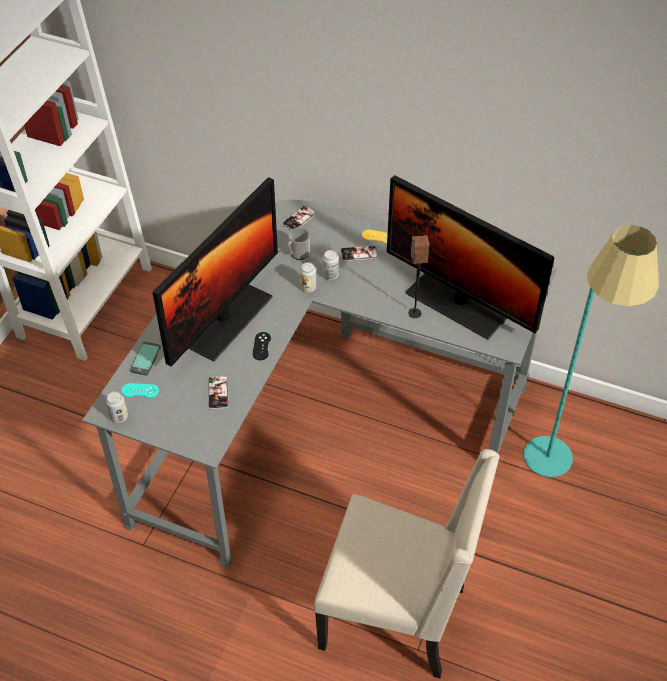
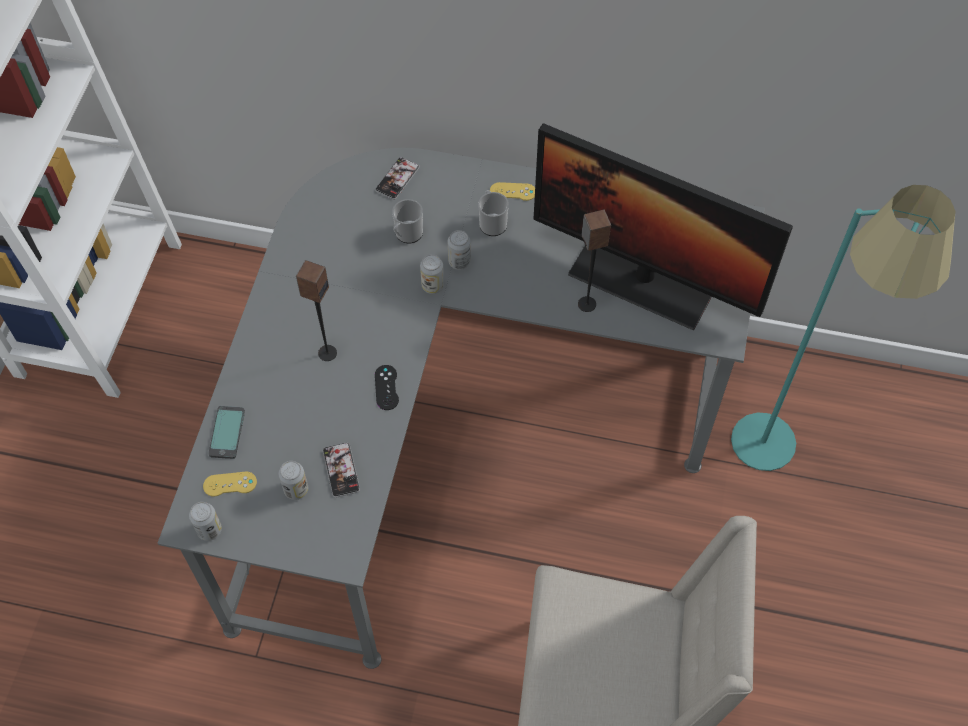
camera: 10 degrees left, 10 degrees up
(140, 390) = (230, 484): turquoise game controller -> yellow game controller
(184, 400) = (296, 489): none -> can
(225, 319) = (327, 353): monitor -> speaker
(359, 254) = (492, 222): phone -> mug

